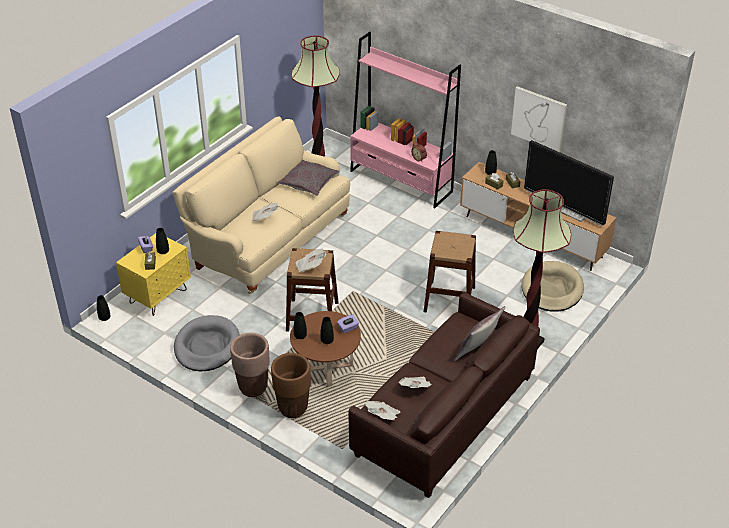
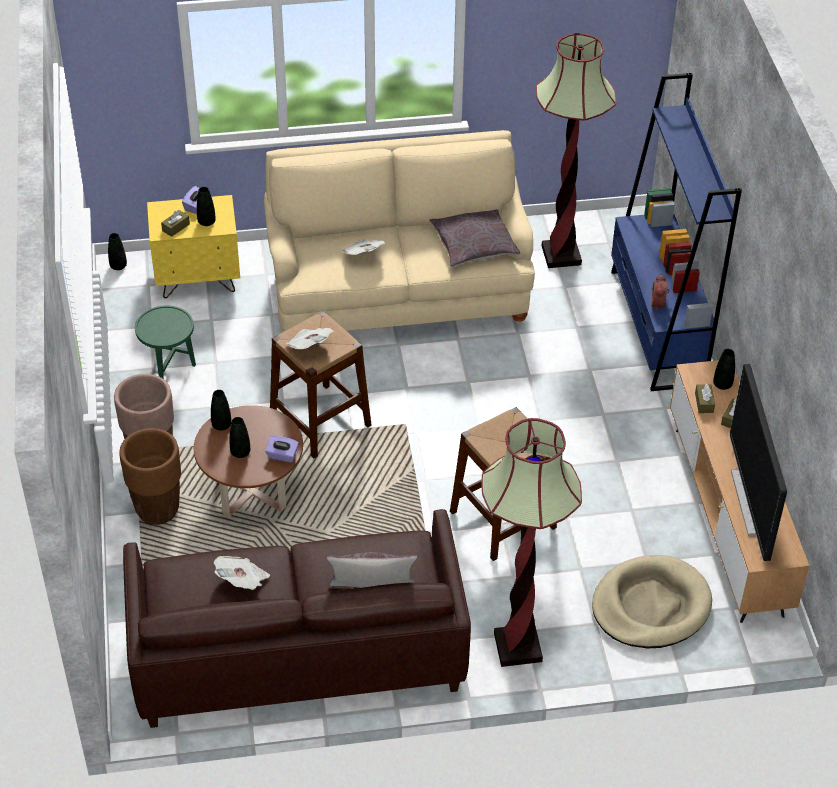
camera: 45 degrees right, 5 degrees up
(207, 346) = (170, 372): grey dog bed -> green side table
(383, 416) = (164, 583): newspaper -> none
(401, 181) = (657, 327): pink bookcase -> blue bookcase
(539, 118) = (786, 338): picture -> none

